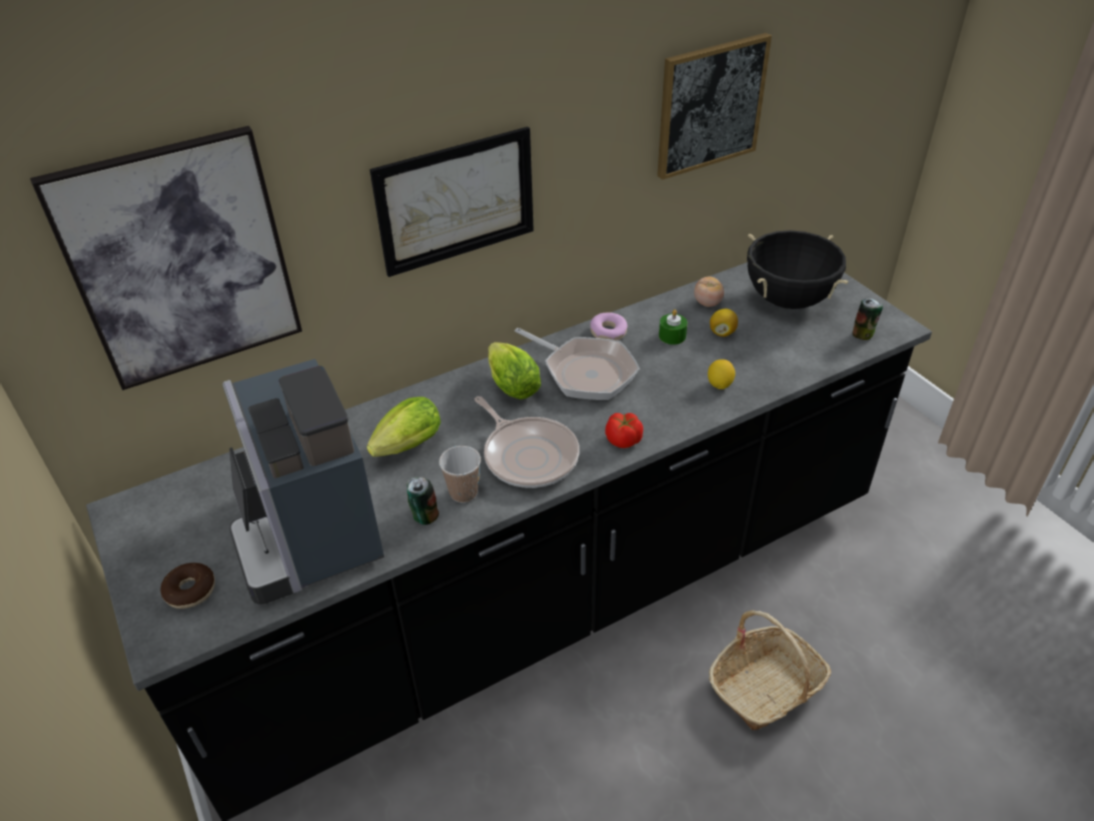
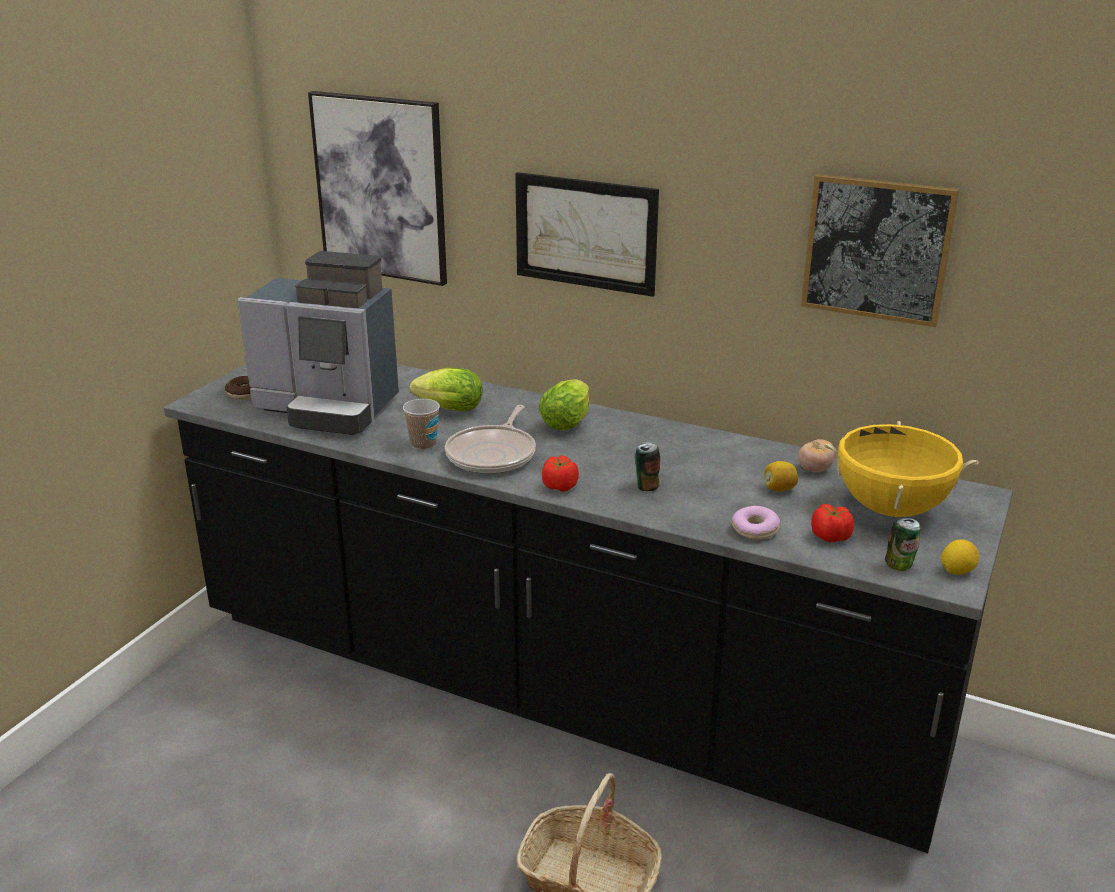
camera: 55 degrees right, 15 degrees down
(310, 532) = (329, 408): coffee machine -> coffee machine turned 105 degrees counterclockwise
(424, 516) = (384, 439): can -> can (646, 486)
(585, 372) = (626, 445): frying pan -> none
(608, 332) = (695, 438): donut -> donut (755, 530)
(672, 336) = (735, 467): green candle -> none
(719, 384) = (697, 508): lemon -> lemon (957, 571)
(788, 300) = (890, 509): black cooking pot -> yellow cooking pot
(806, 344) = (831, 537): none -> tomato

